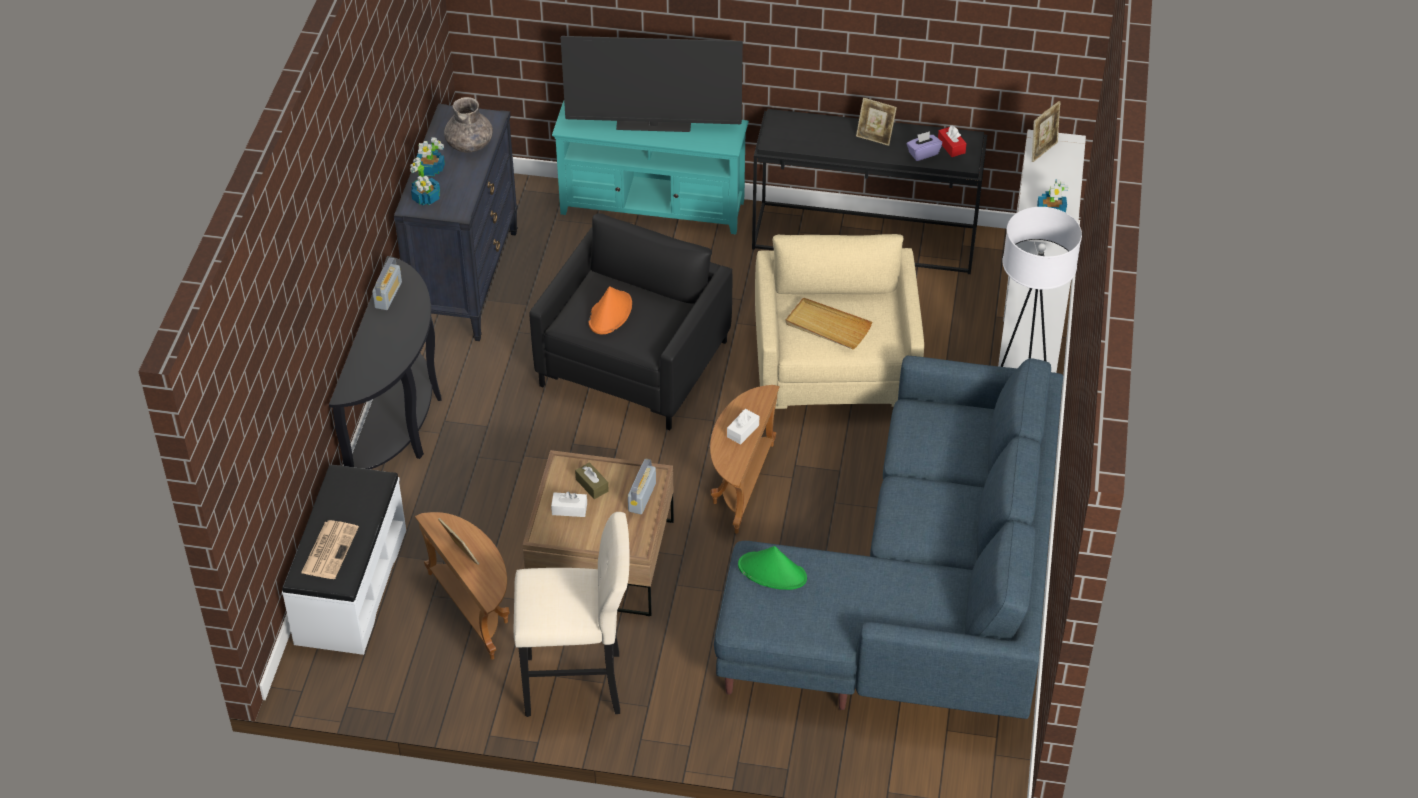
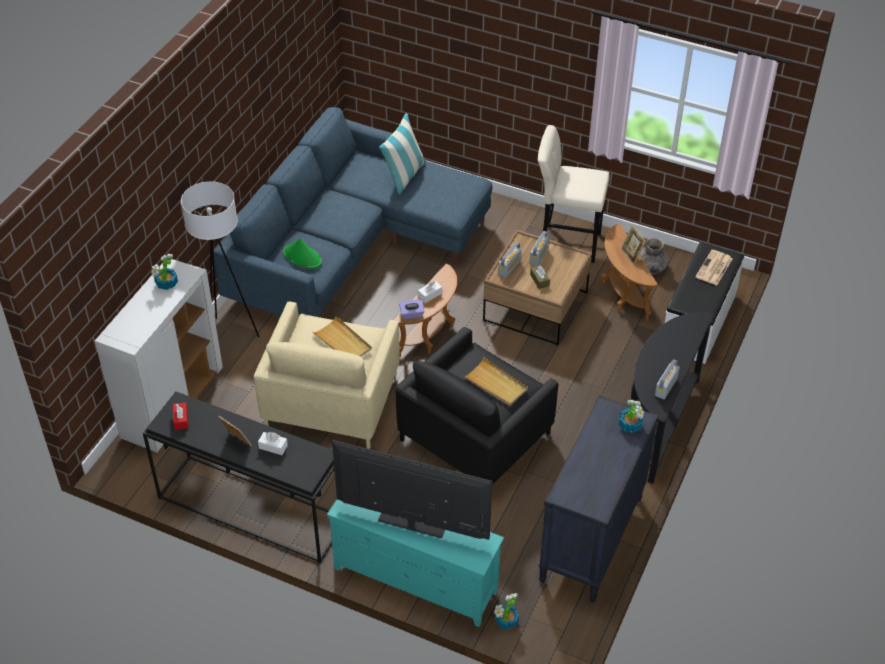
camera: 165 degrees left, 0 degrees up
(431, 169) = (622, 453): potted plant -> potted plant (506, 621)
(470, 144) = (586, 472): grey vase -> grey vase (650, 267)
(569, 509) = (557, 269): white tissue box -> white tissue box (273, 447)
(603, 525) = (539, 256): none -> radio
(610, 313) = (496, 384): orange hat -> beige tray
(772, 572) = (447, 201): green hat -> green hat (302, 257)
(861, 608) = (404, 176): none -> pillow
(923, 153) = (207, 417): purple tissue box -> purple tissue box (412, 314)
(1043, 151) = (136, 333): picture frame -> none

